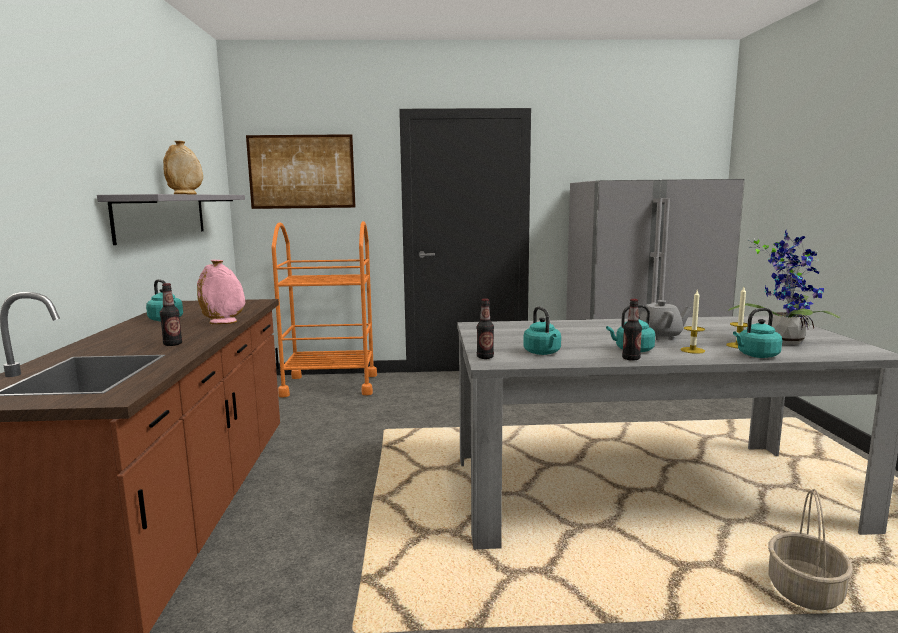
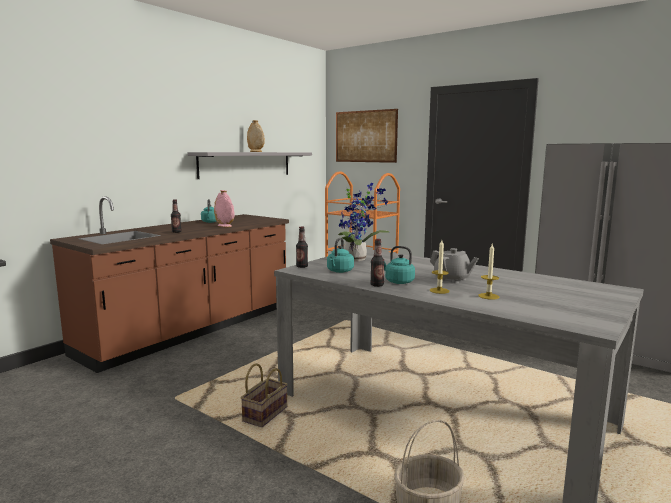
camera: 40 degrees right, 0 degrees up
(510, 586) = (265, 414): none -> basket
(756, 355) = (472, 304): turquoise kettle -> none
(784, 340) = (546, 302): potted plant -> potted plant (357, 259)

